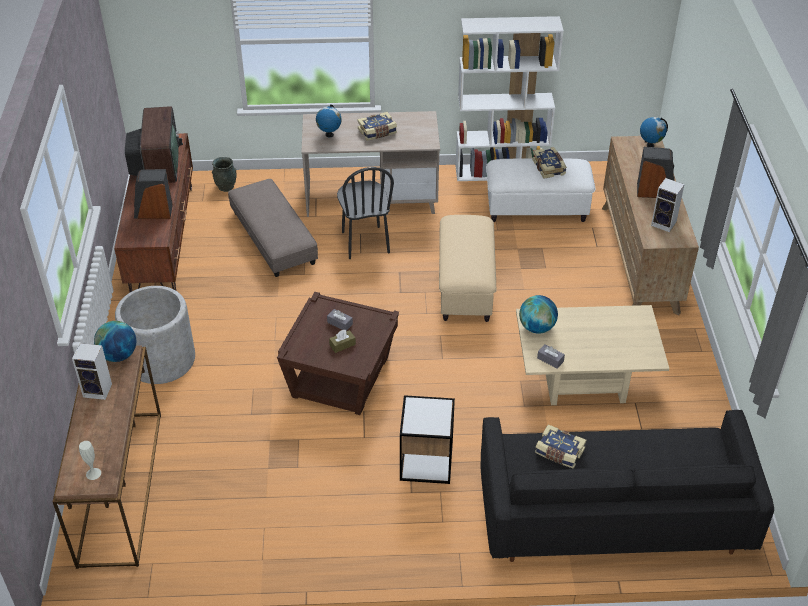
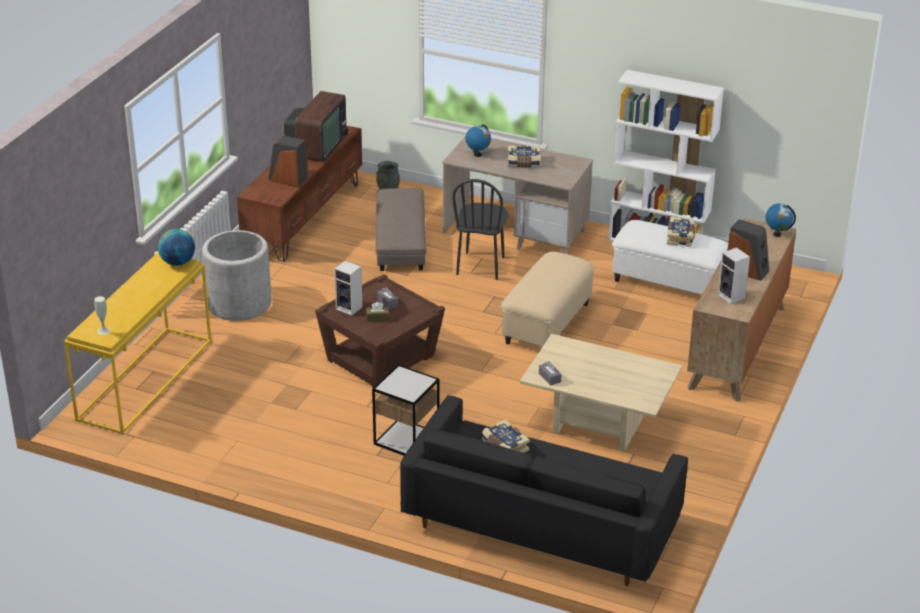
camera: 25 degrees right, 10 degrees down
(99, 390) = (146, 281): speaker -> speaker (350, 308)
(119, 486) = (145, 379): brown console table -> yellow console table
(537, 327) = (558, 352): globe -> none

